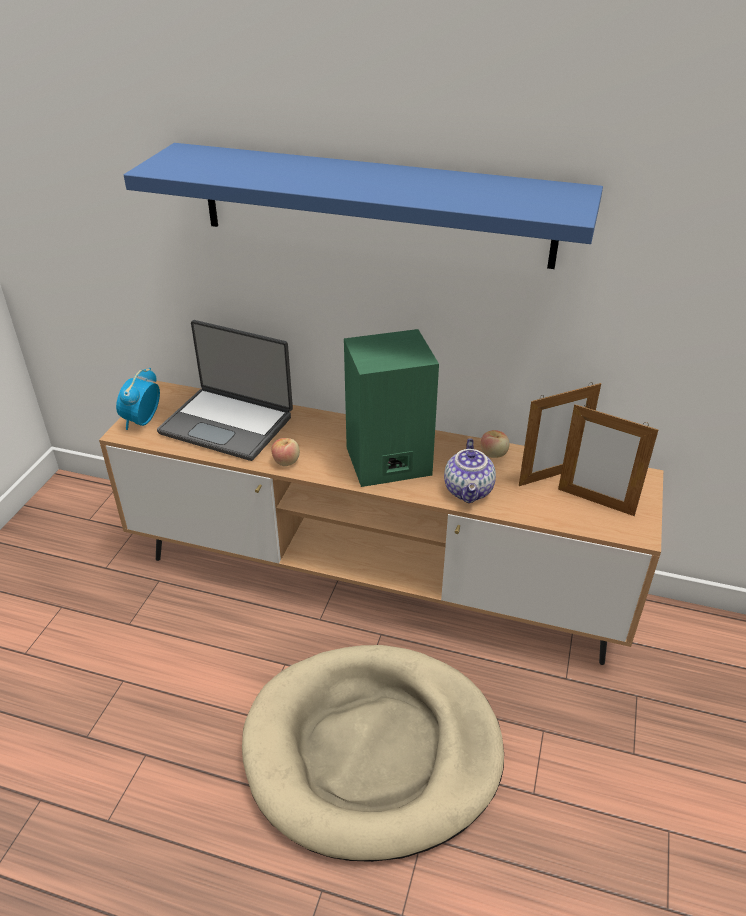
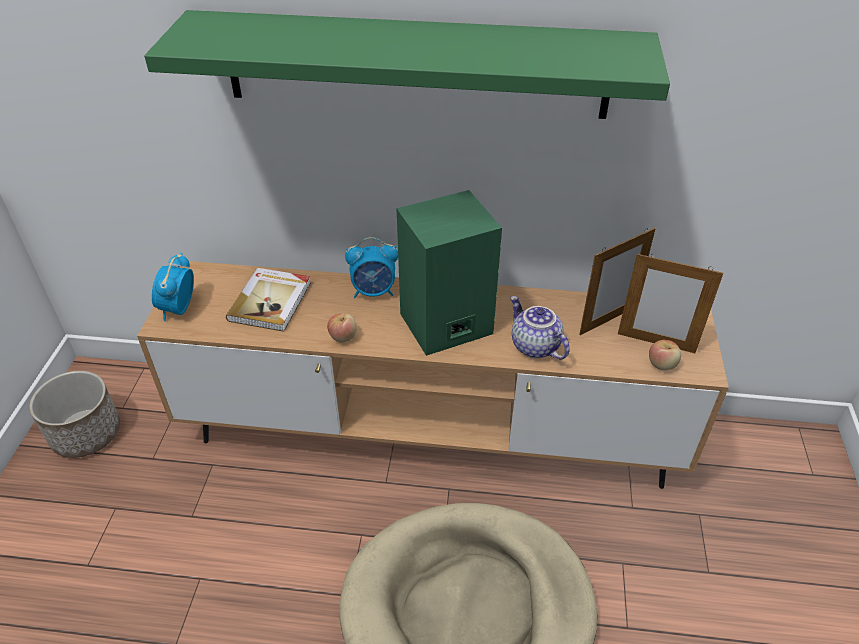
camera: 10 degrees left, 5 degrees up
(51, 537) = (86, 433): none -> planter
(228, 424) = (271, 301): laptop -> book
(327, 425) = (374, 291): none -> alarm clock
(374, 205) = (415, 65): blue shelf -> green shelf
(469, 491) = (534, 346): teapot -> teapot turned 150 degrees clockwise
(494, 454) = (547, 303): apple -> apple (662, 364)

